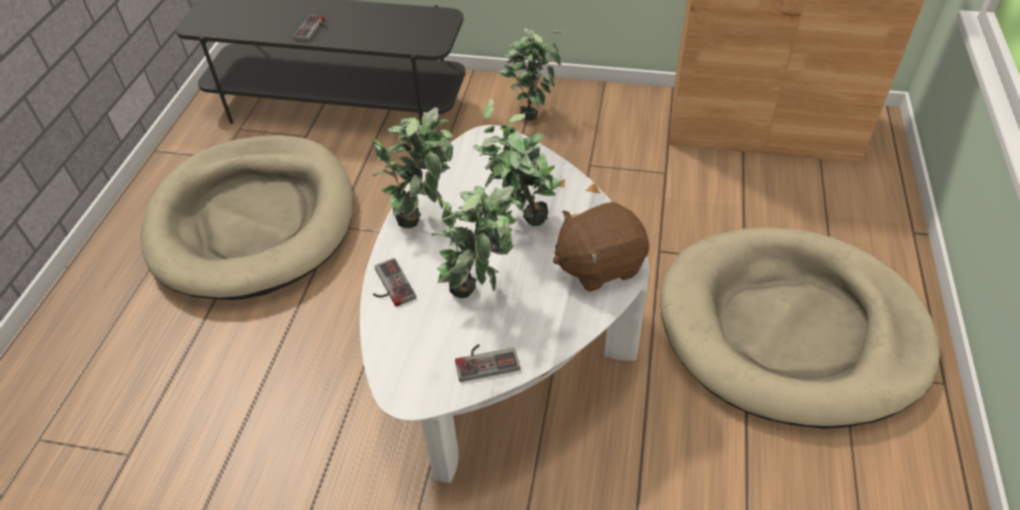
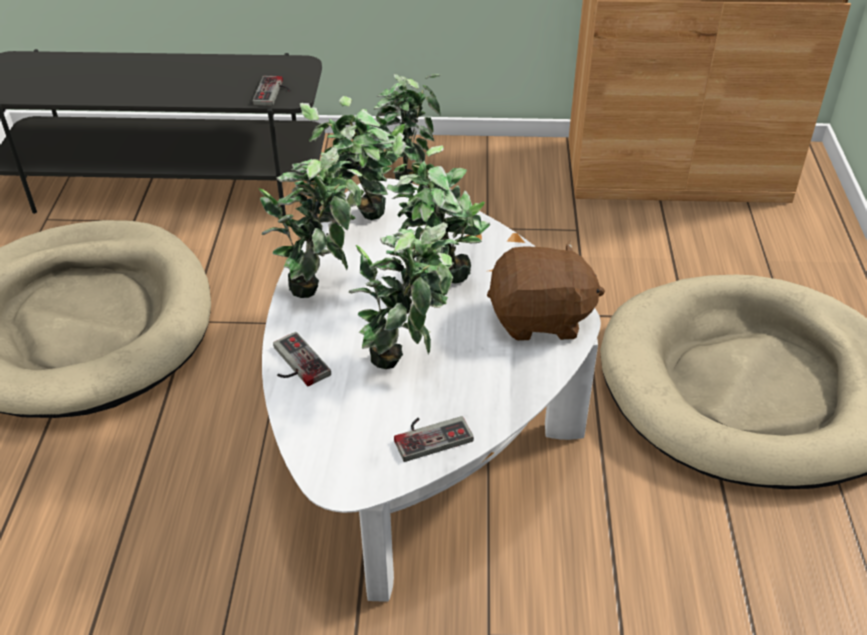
camera: 10 degrees left, 5 degrees down
(314, 30) = (141, 88): game controller -> game controller (274, 93)
(468, 165) = (362, 223): none -> potted plant
(599, 265) = (540, 319): brown plush toy -> brown plush toy turned 150 degrees counterclockwise

